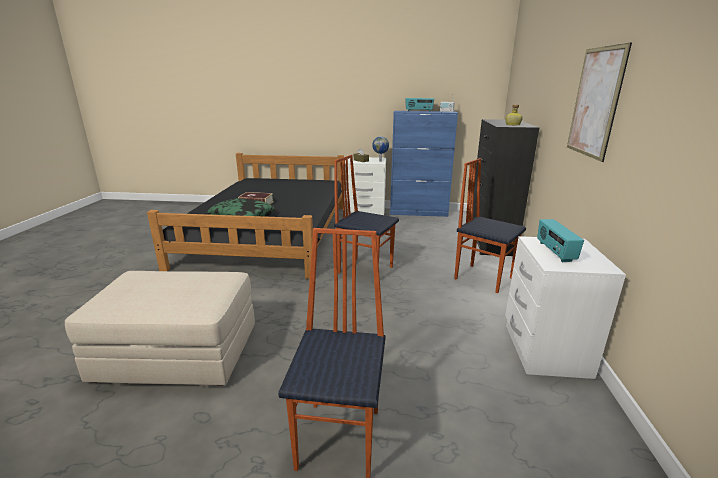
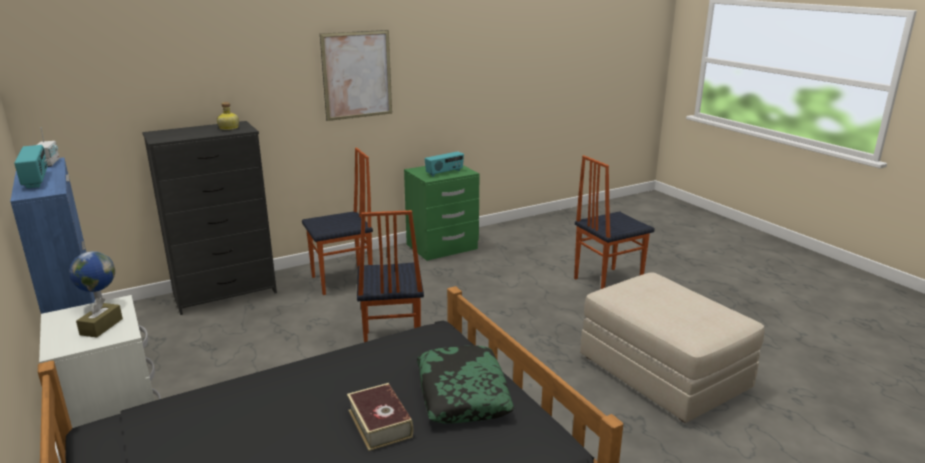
camera: 125 degrees left, 0 degrees up
(483, 278) = (343, 281): chair -> chair turned 120 degrees counterclockwise
(544, 350) = (442, 247): white nightstand -> green nightstand

